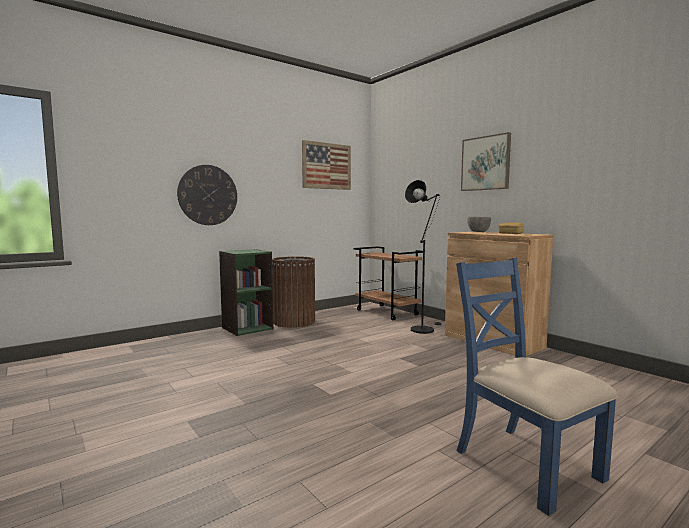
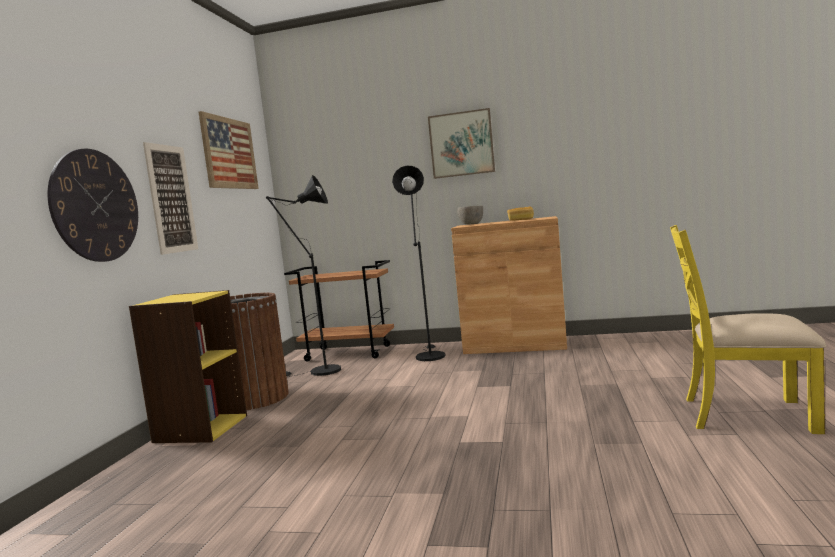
camera: 40 degrees left, 0 degrees up
(247, 328) = (200, 428): green bookcase -> yellow bookcase
(267, 193) = (171, 199): none -> picture
(349, 318) = (319, 372): none -> black floor lamp
(525, 464) = (746, 414): blue chair -> yellow chair

